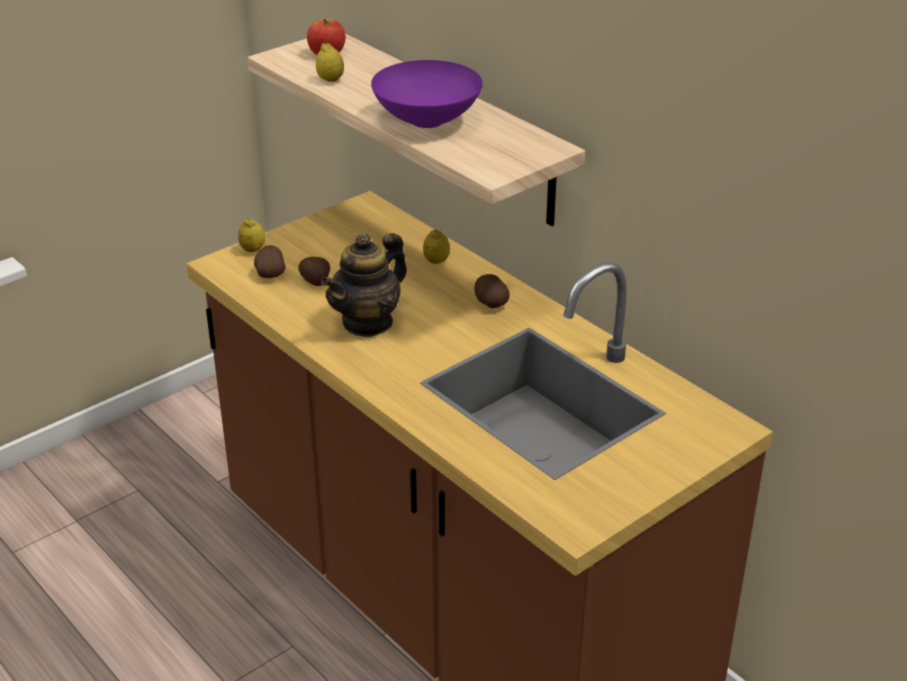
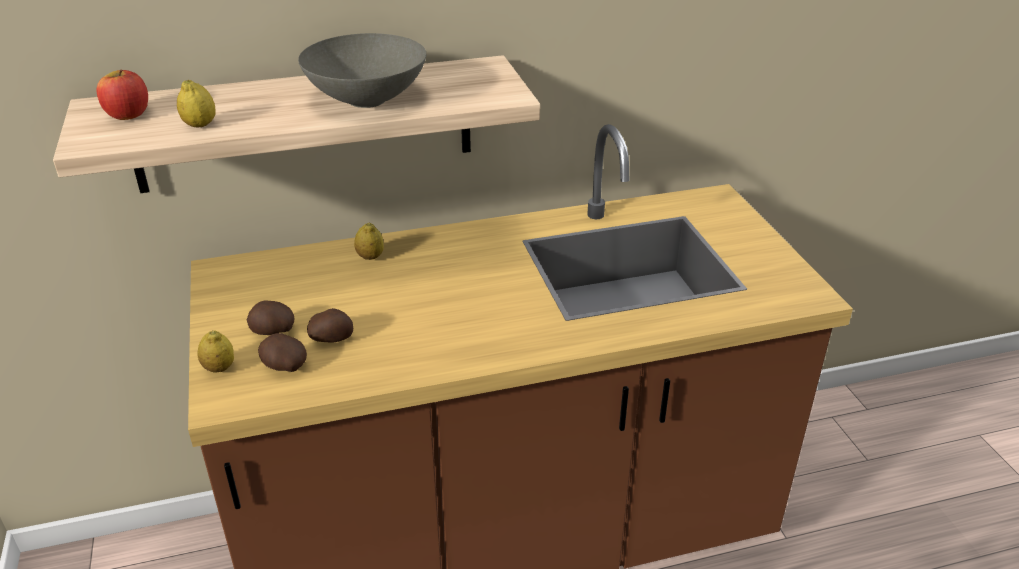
camera: 65 degrees left, 0 degrees up
(368, 322) = (440, 324): teapot -> none
(428, 121) = (368, 99): purple bowl -> grey bowl
(490, 303) = (468, 248): potato -> potato (273, 331)

